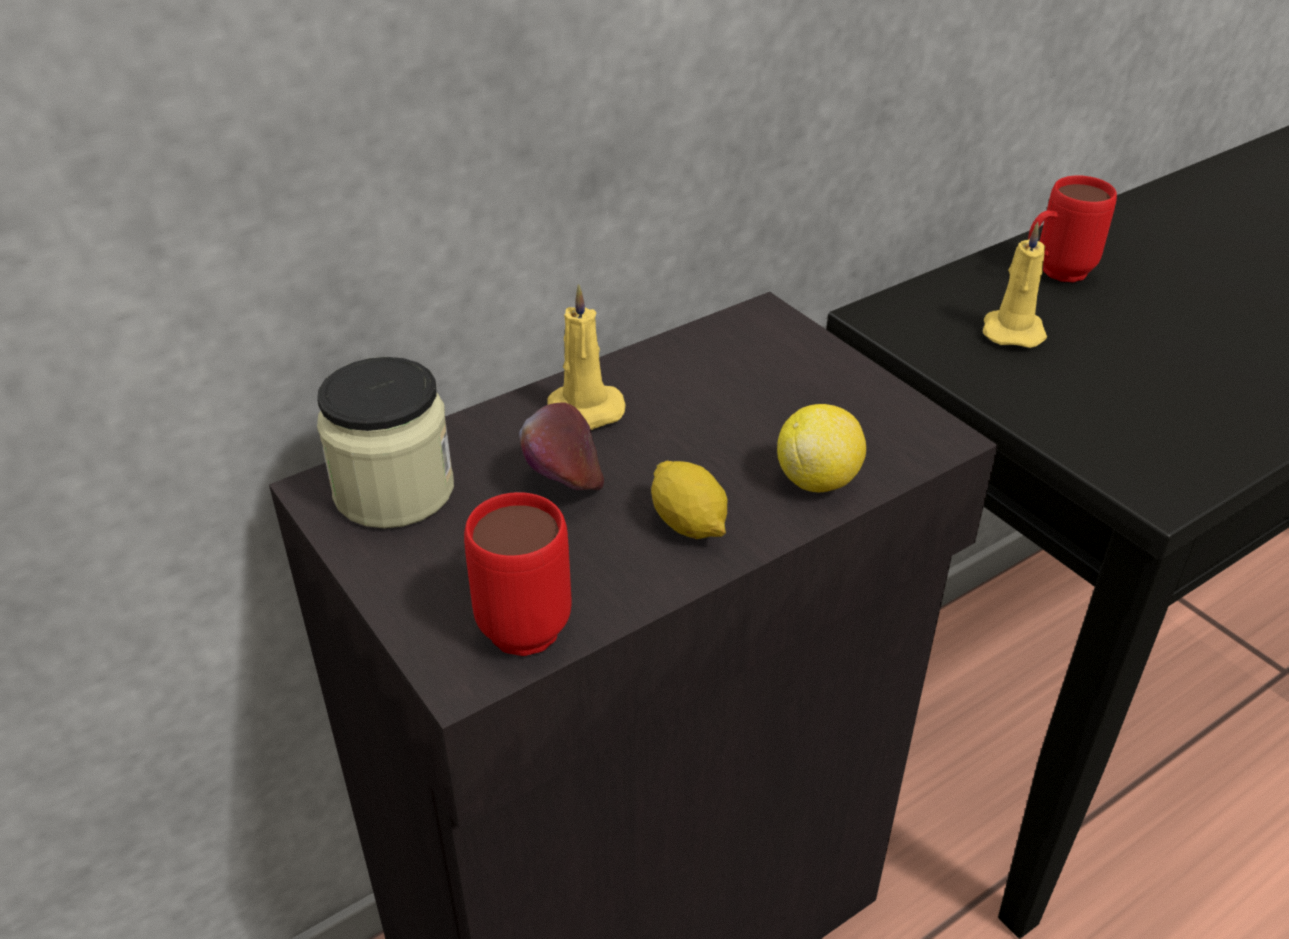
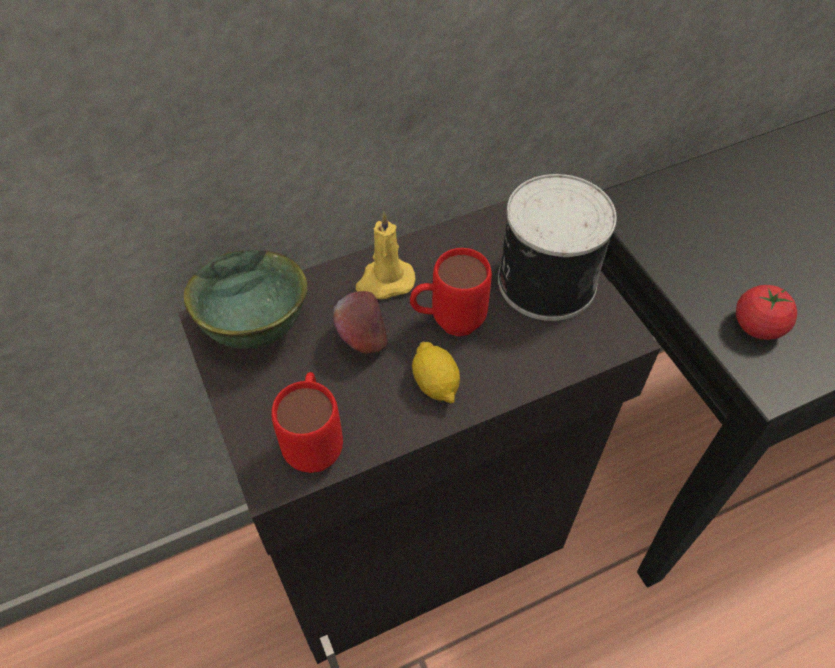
camera: 10 degrees right, 15 degrees up
(394, 491) = (254, 329): jar -> green bowl
(810, 388) = (544, 280): none -> can
(818, 480) = (529, 360): lemon -> none
(1012, 330) = (710, 230): yellow candle -> none
(1053, 274) = (756, 182): red mug -> red mug (447, 323)
(1113, 428) = (757, 326): none -> tomato

